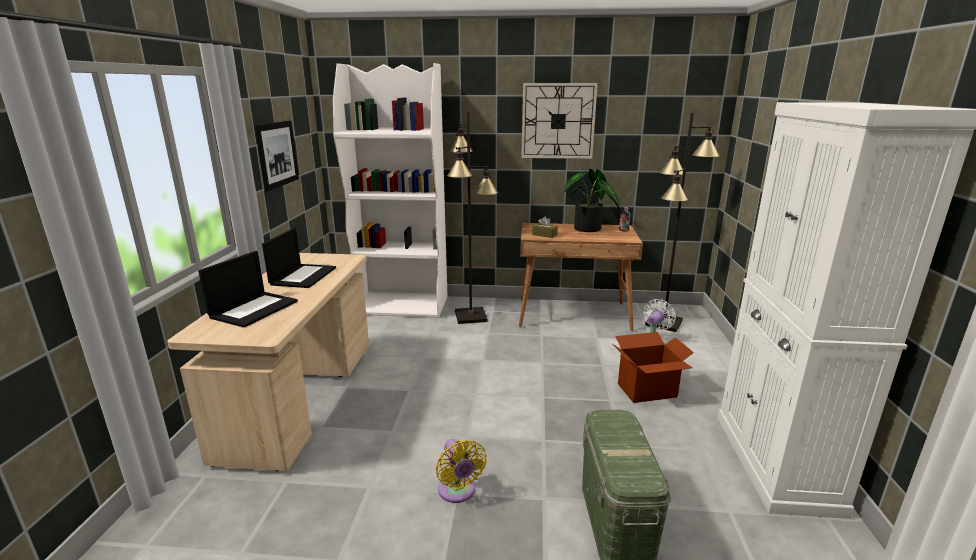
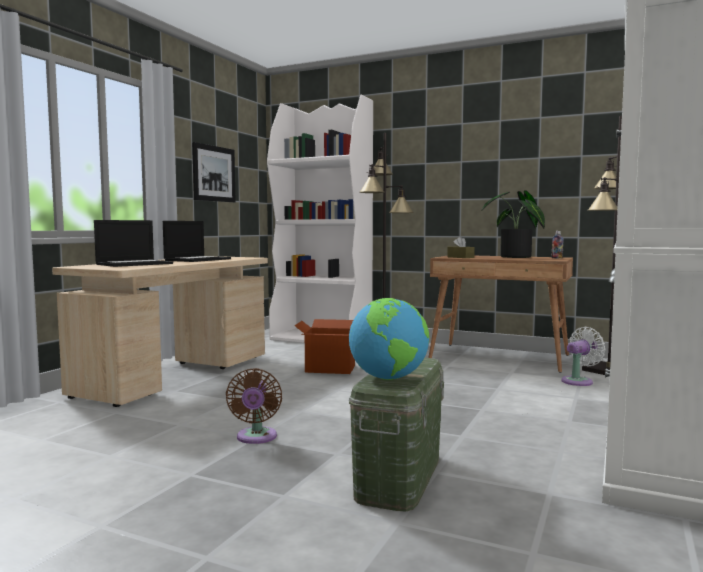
camera: 20 degrees right, 15 degrees down
(458, 492) = (256, 438): yellow fan -> brown fan
(558, 121) = (487, 147): wall clock -> none
(628, 464) = (389, 378): none -> globe
(647, 391) = (534, 409): cardboard box -> cardboard box (330, 369)

